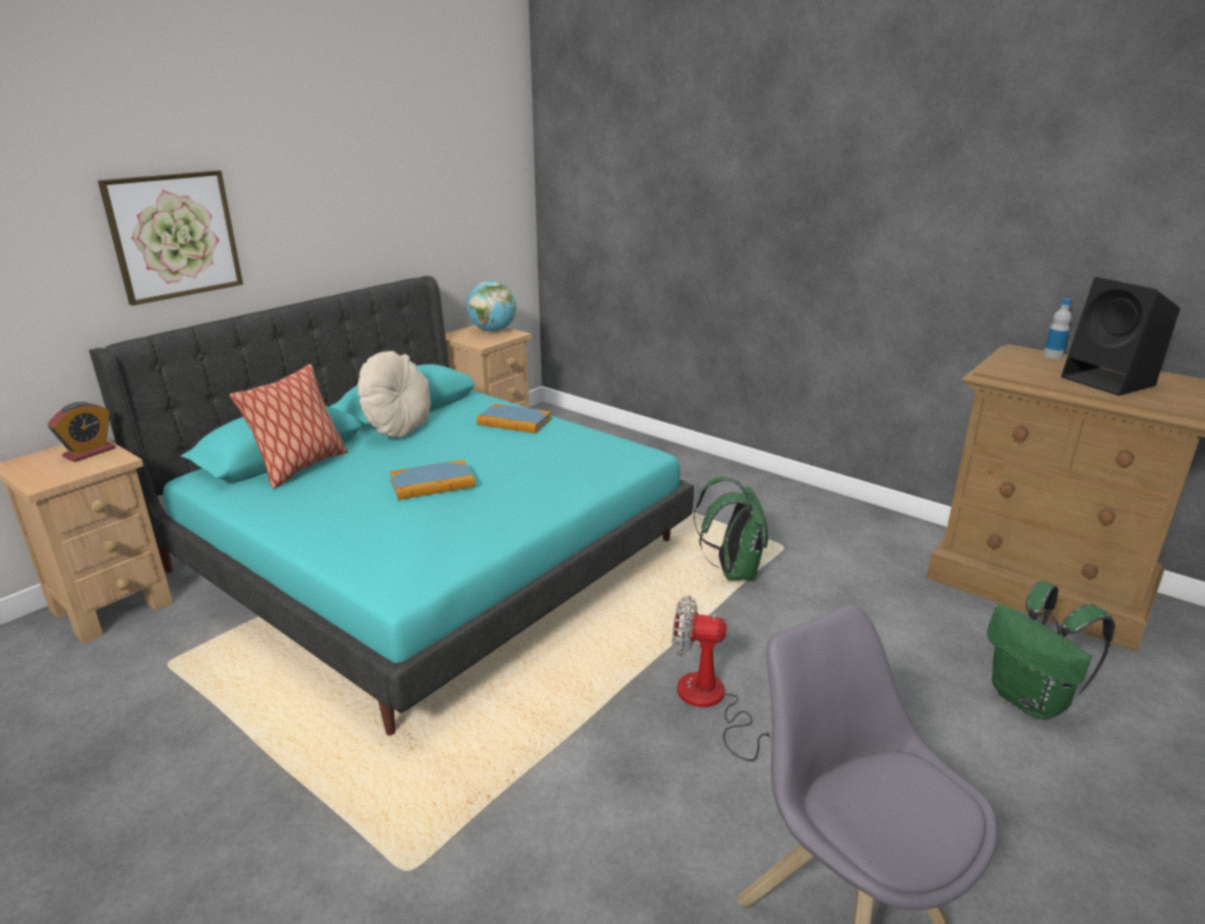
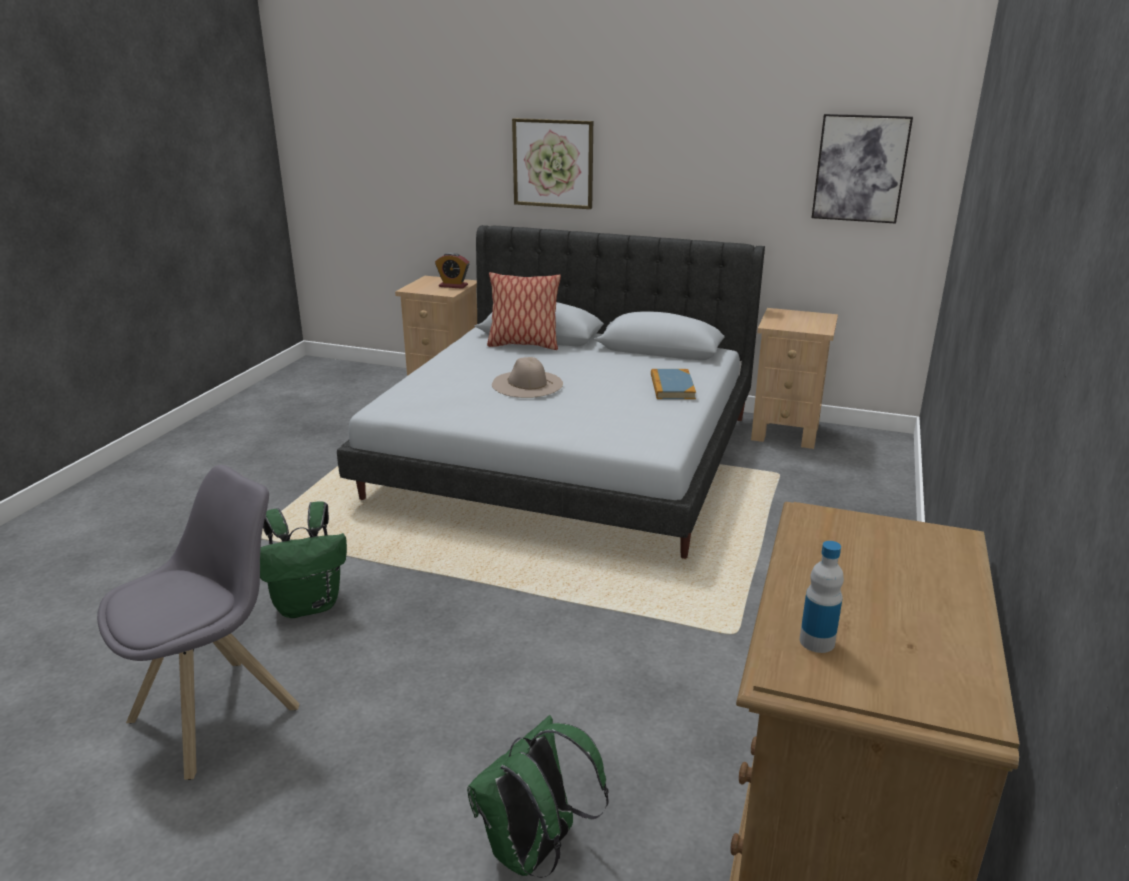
camera: 70 degrees right, 0 degrees up
(399, 430) = (612, 355): beige pillow -> none
(427, 556) = (568, 456): turquoise bed -> grey bed
(432, 483) = (527, 384): book -> beige hat
(474, 185) = (860, 168): none -> picture
(493, 331) = (816, 321): globe -> none
(710, 702) = (441, 621): fan -> none
(732, 571) = (657, 606): green backpack -> green backpack (309, 604)
(1052, 356) = (959, 566): bottle -> bottle (817, 641)
(1110, 382) = (866, 607): black speaker -> none

